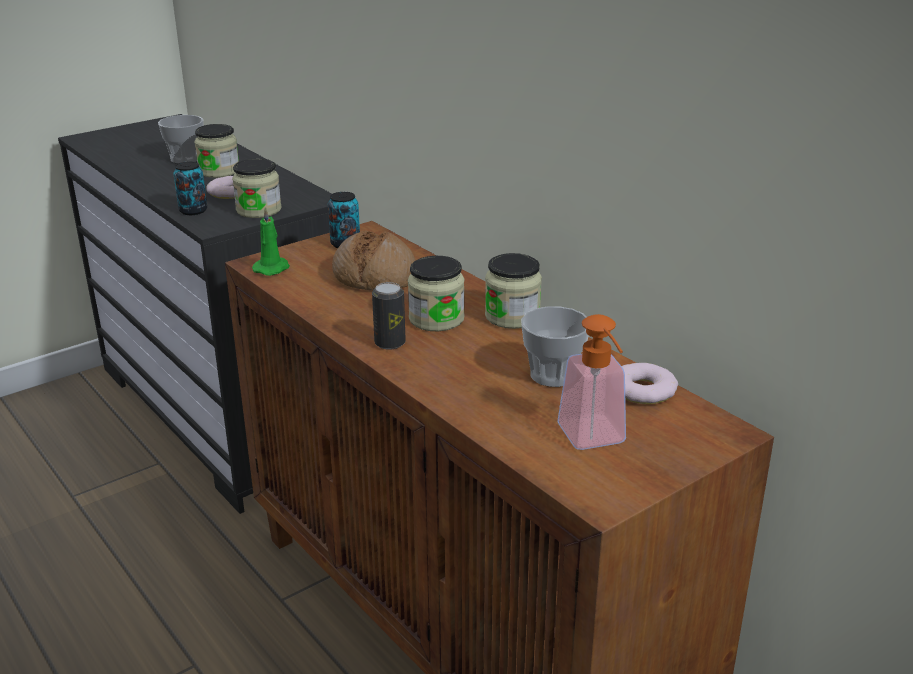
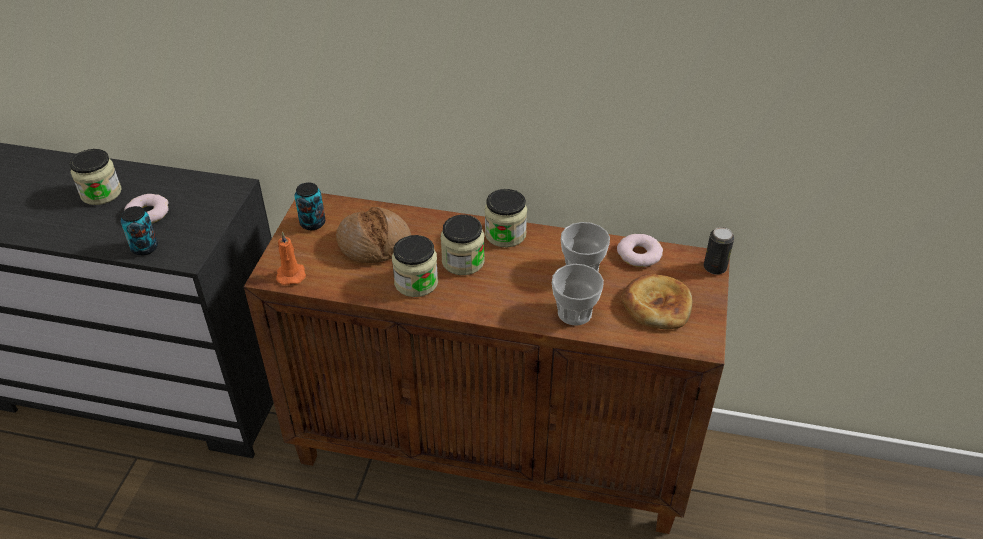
camera: 40 degrees left, 15 degrees up
(185, 159) = (46, 191): cup -> cup (574, 313)
(259, 210) = (201, 221): jar -> jar (416, 282)
(272, 268) = (291, 274): green candle -> orange candle
(390, 343) = (460, 297): can -> can (714, 267)
(595, 441) = (656, 305): soap dispenser -> bread

